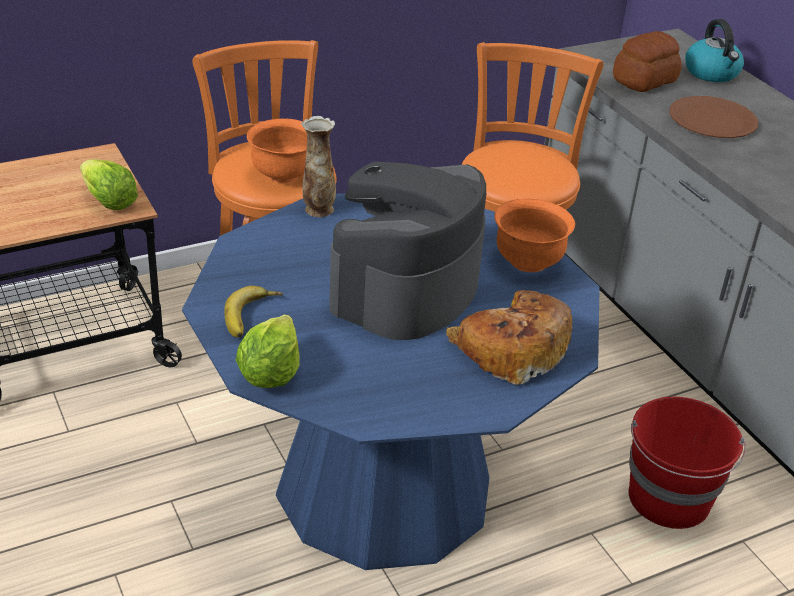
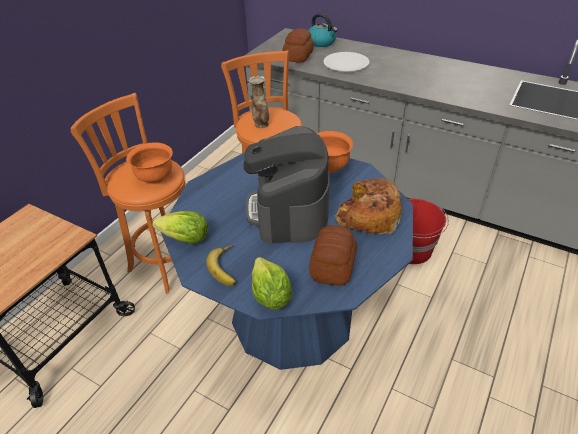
camera: 30 degrees left, 5 degrees up
(109, 202) = (59, 241): lettuce -> lettuce (185, 239)
(318, 209) = (200, 188): vase -> vase (261, 124)
(384, 382) = (332, 267): none -> bread
(712, 120) = (346, 63): brown plate -> white plate

